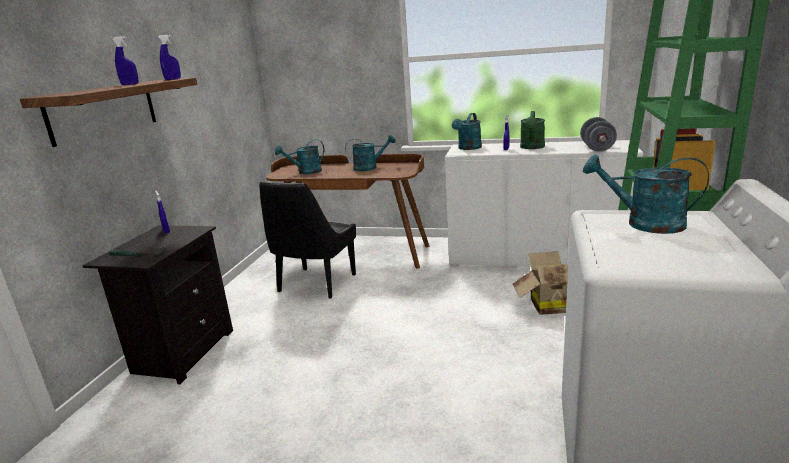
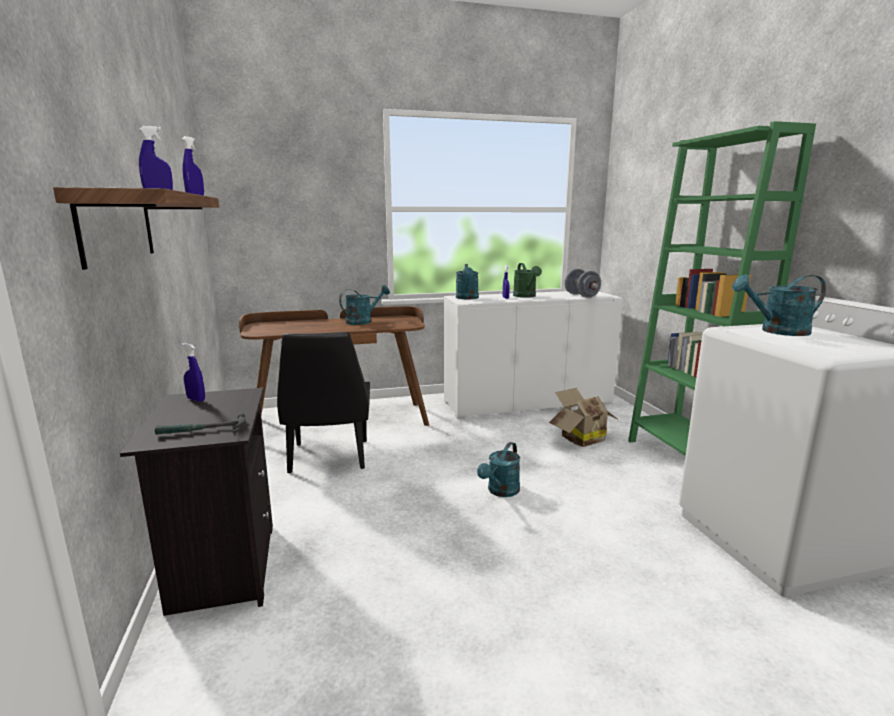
camera: 30 degrees left, 5 degrees down
(305, 172) = (290, 328): turquoise watering can -> turquoise watering can (501, 491)

